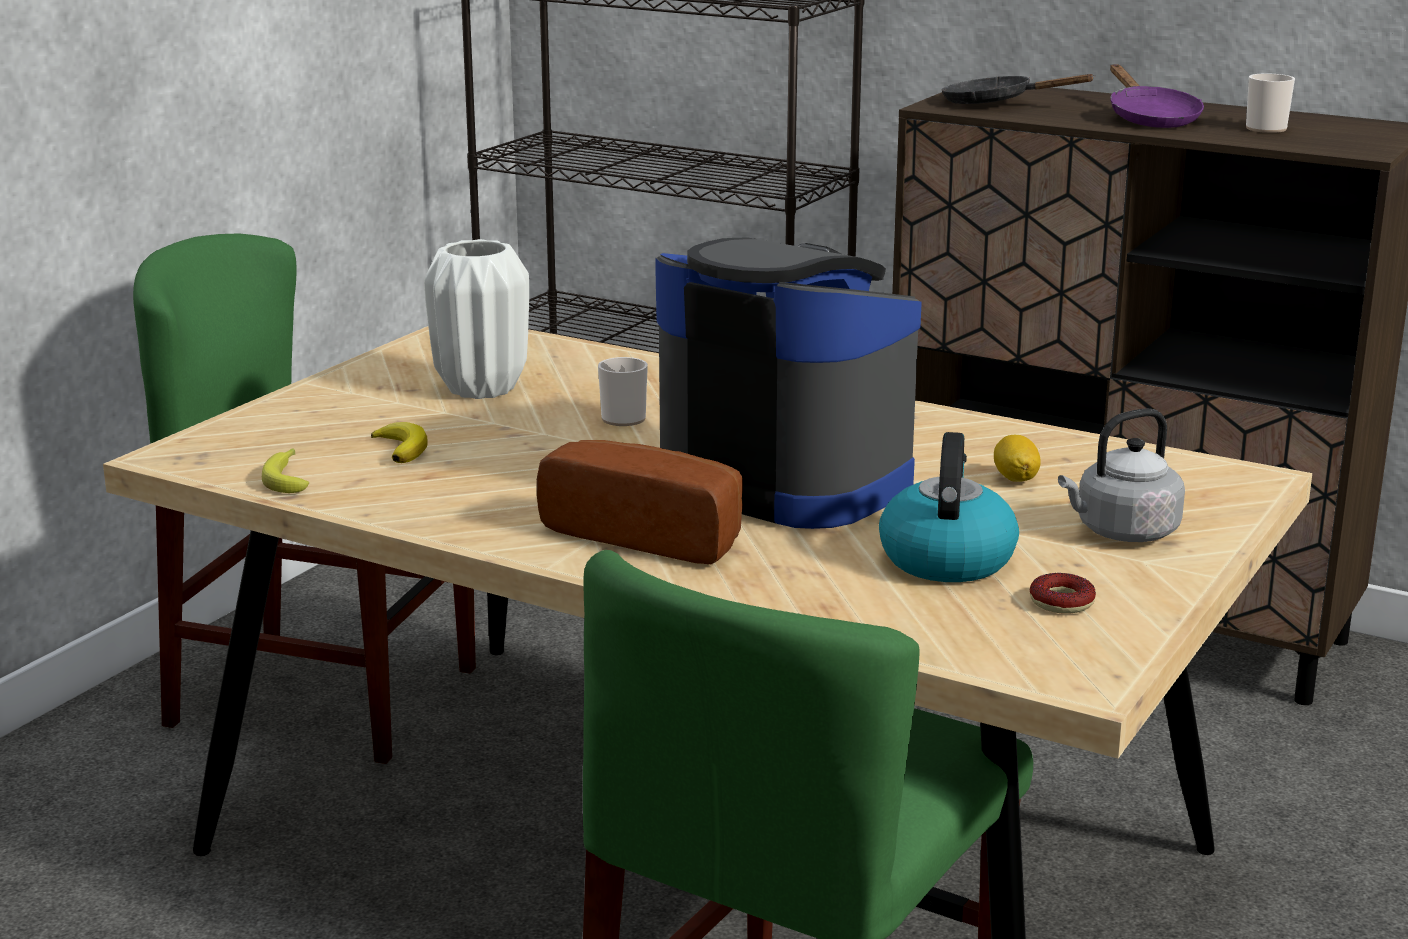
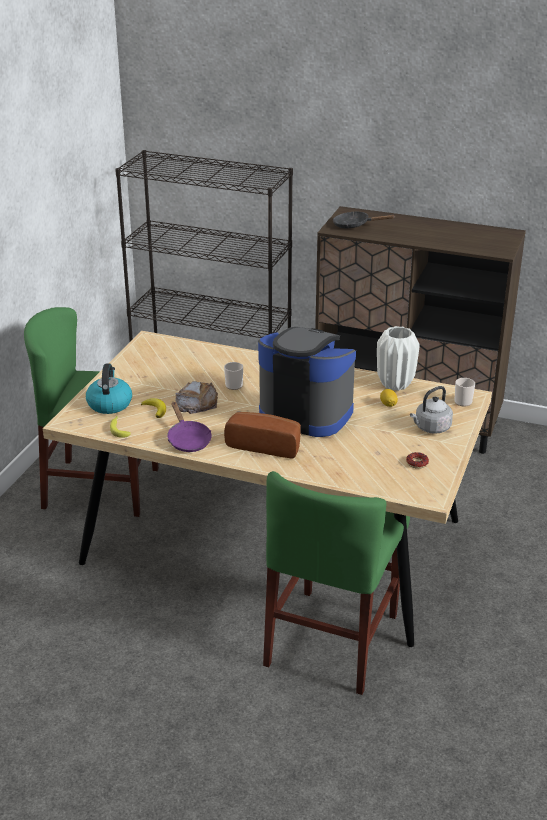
camera: 10 degrees left, 10 degrees up
(480, 389) = (171, 374): white vase -> white vase (394, 384)
(513, 443) = (197, 402): none -> bread
(946, 558) = (373, 446): kettle -> kettle (109, 404)
(1149, 118) = (417, 233): purple frying pan -> purple frying pan (188, 440)
(1267, 127) = (464, 237): mug -> mug (463, 400)

